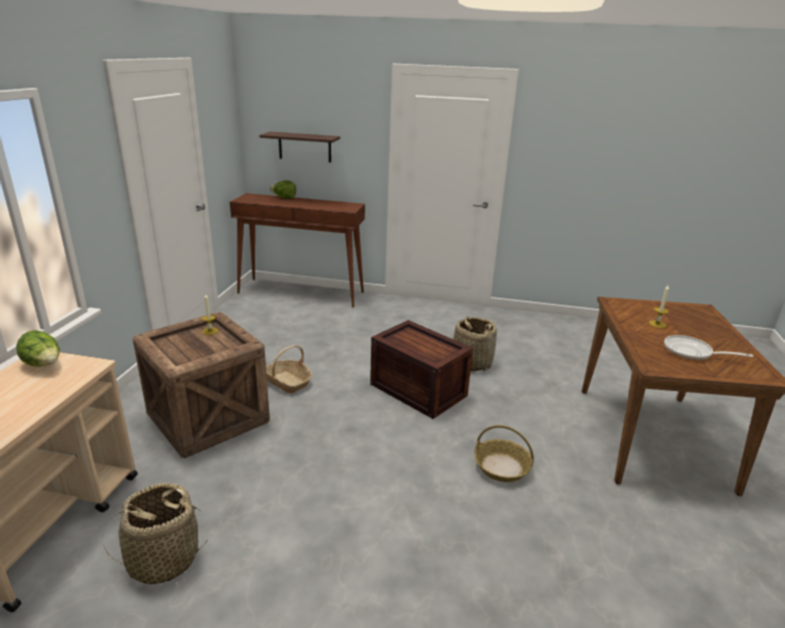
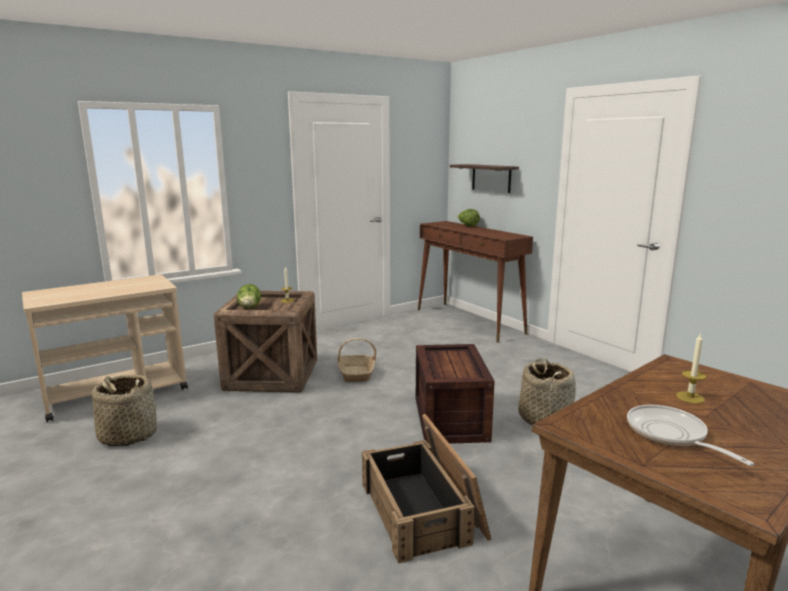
camera: 45 degrees right, 10 degrees down
(44, 365) = (147, 280): lettuce -> lettuce (249, 308)
(502, 467) = (423, 510): basket -> crate

